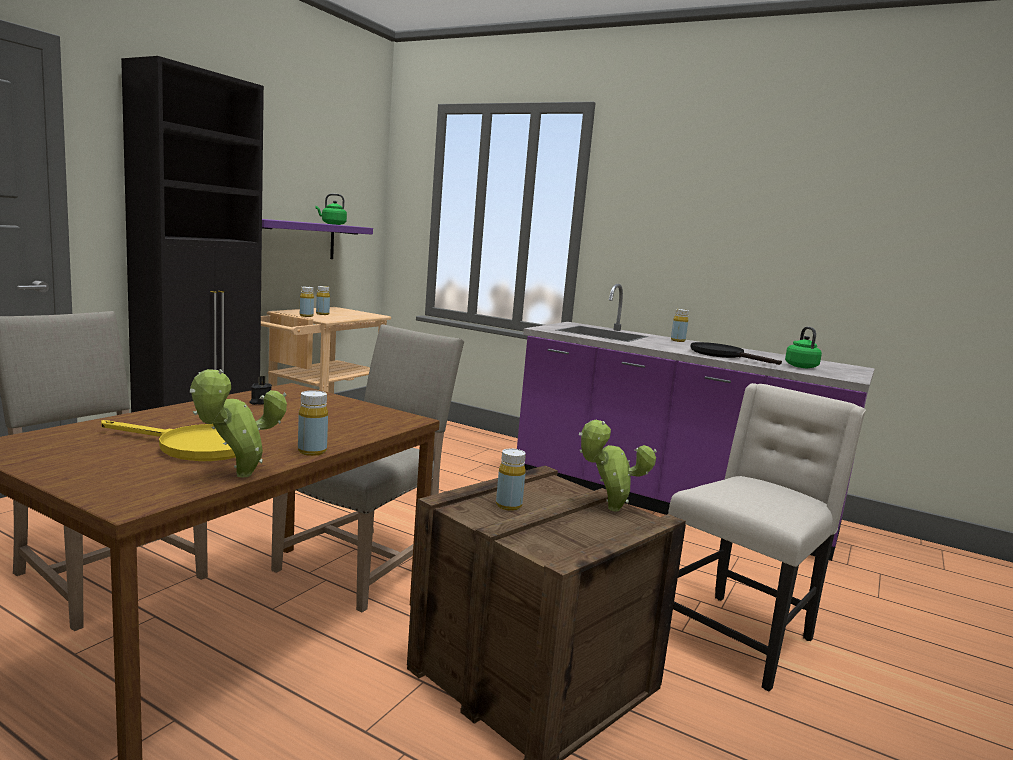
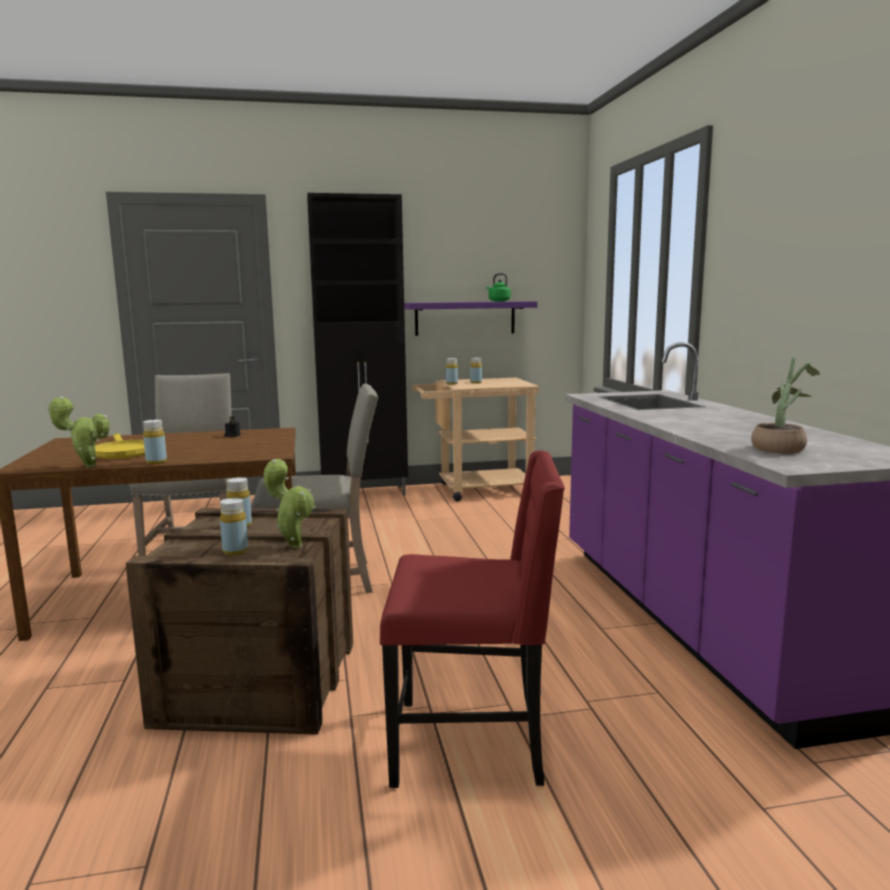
camera: 50 degrees right, 0 degrees up
(678, 340) = (727, 412): yellow bottle -> yellow bottle (235, 551)
(723, 355) = (709, 429): black frying pan -> none
(738, 636) = (472, 743): beige chair -> red chair
(800, 366) = (781, 448): green kettle -> potted plant

